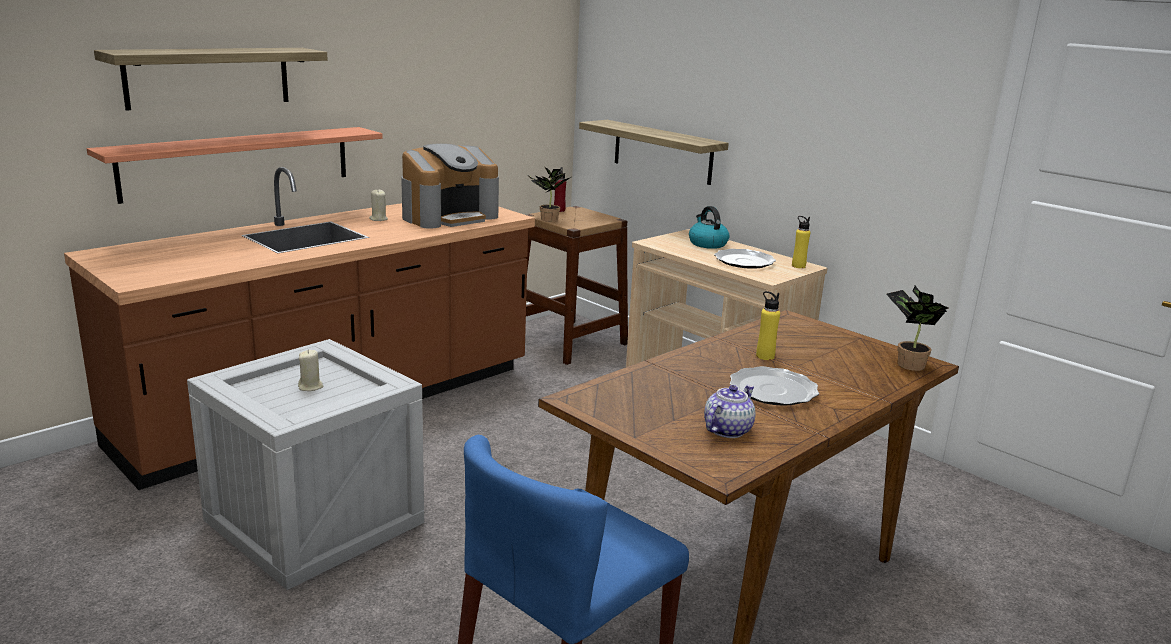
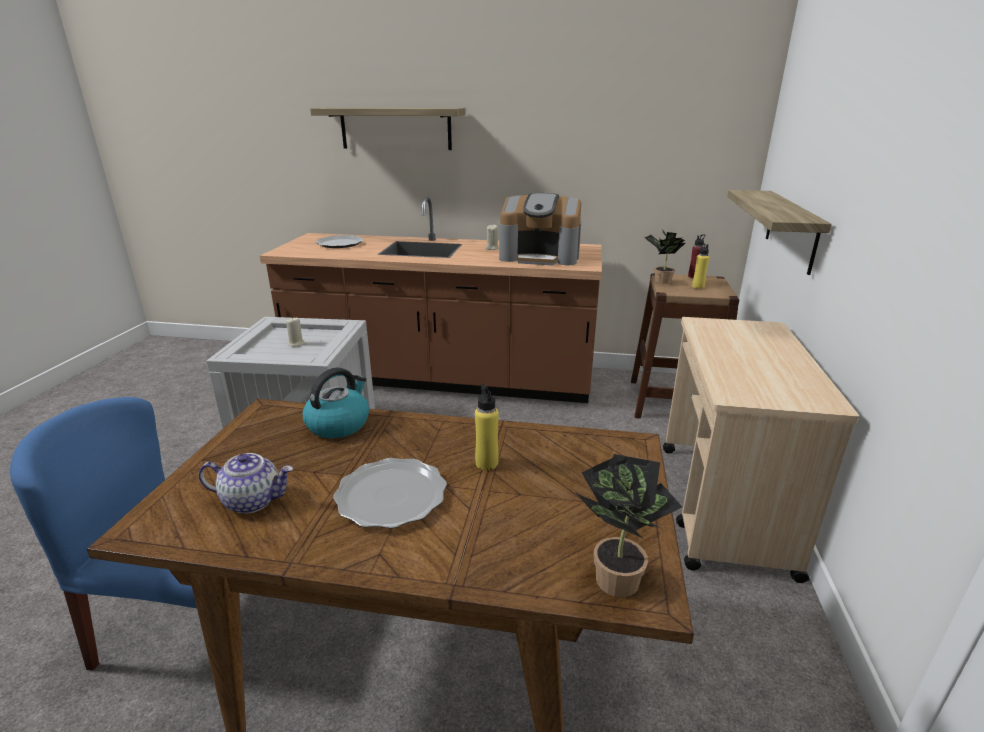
camera: 55 degrees right, 5 degrees up
(238, 162) = (414, 192): shelf -> none
(707, 244) = (760, 341): kettle -> kettle (339, 424)
(744, 261) = (754, 370): plate -> plate (340, 243)
(798, 266) = (815, 399): yellow bottle -> yellow bottle (698, 286)

